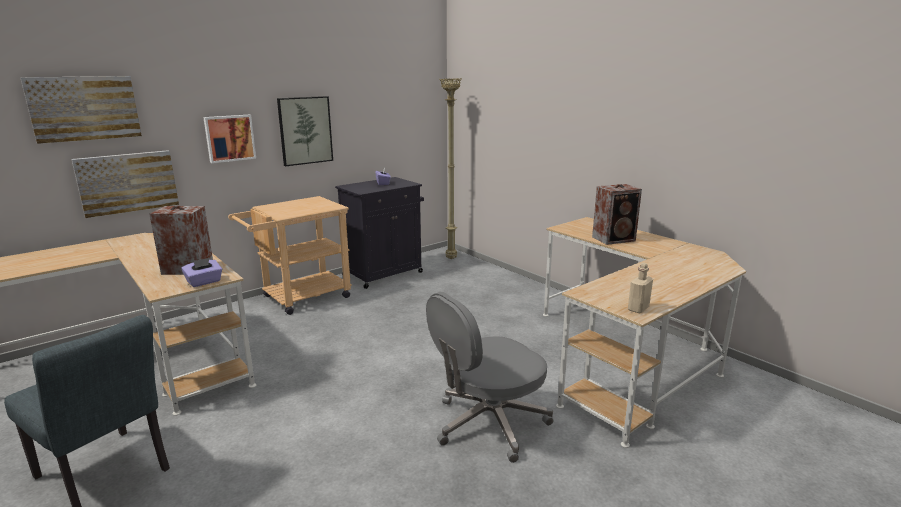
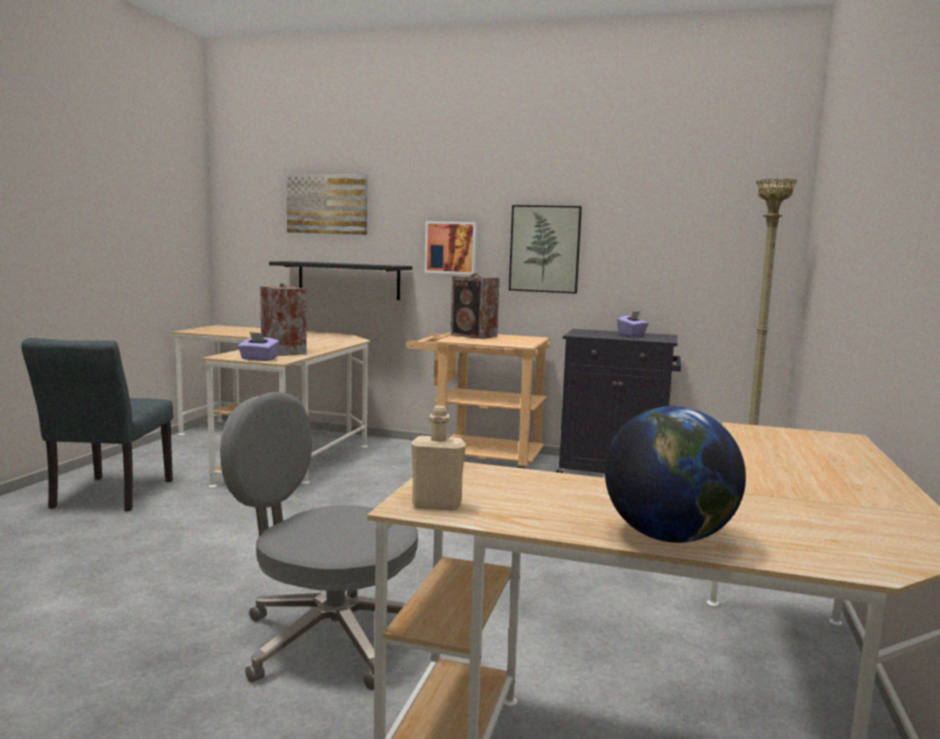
camera: 55 degrees right, 10 degrees down
(127, 182) = (348, 280): picture -> black shelf
(615, 239) = (786, 461): speaker -> speaker (474, 336)
(693, 283) = (669, 537): none -> globe

